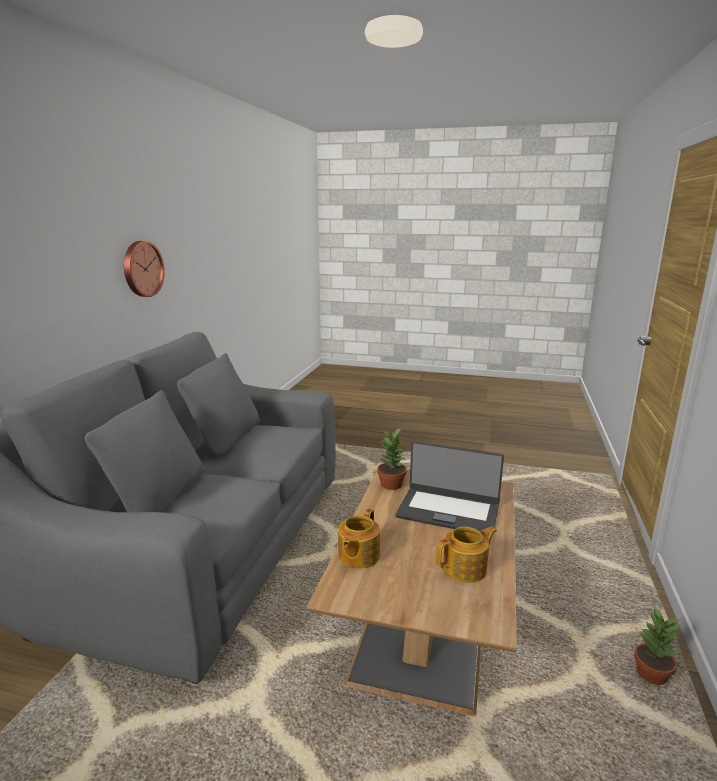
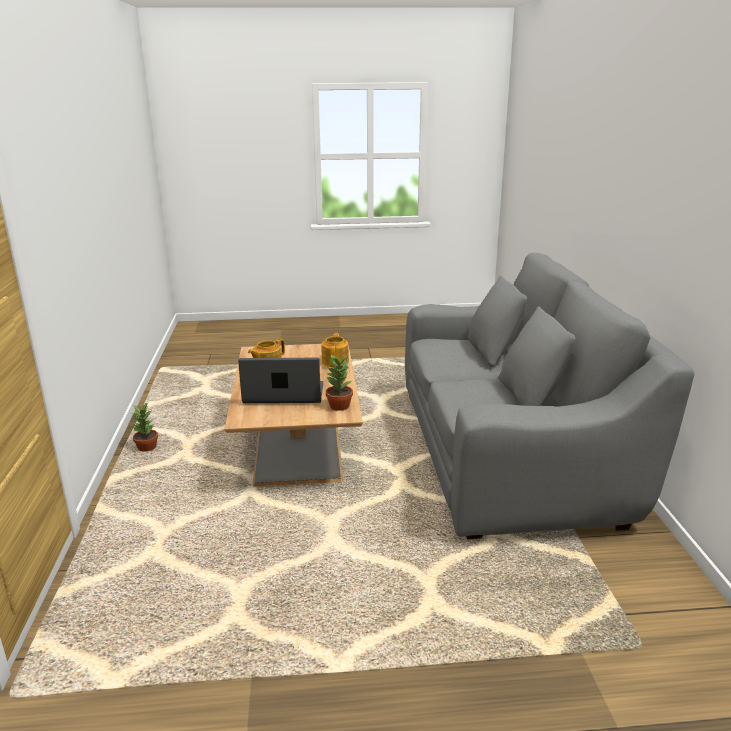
camera: 160 degrees right, 5 degrees up
(142, 269) = (695, 233): wall clock -> none

